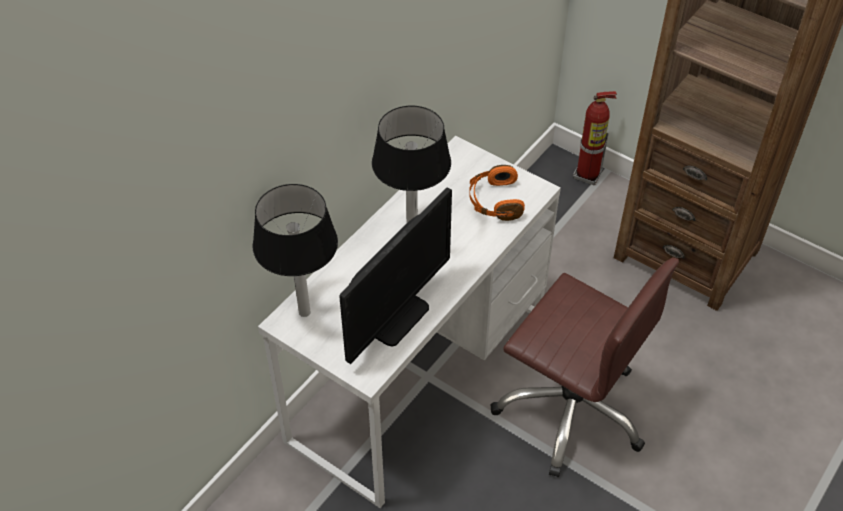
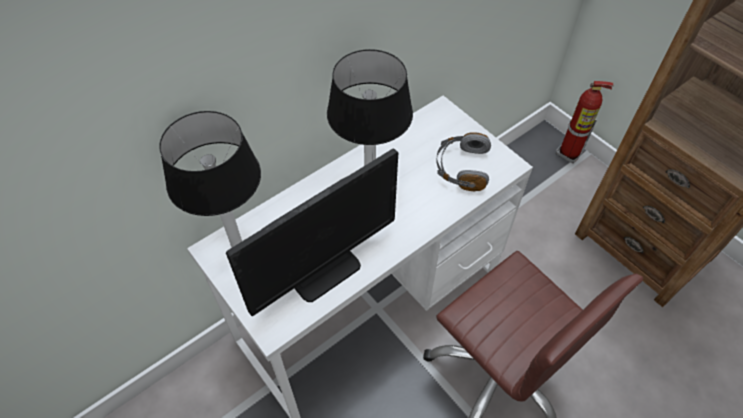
camera: 15 degrees right, 5 degrees up
(494, 201) = (461, 168): orange headphones -> grey headphones

